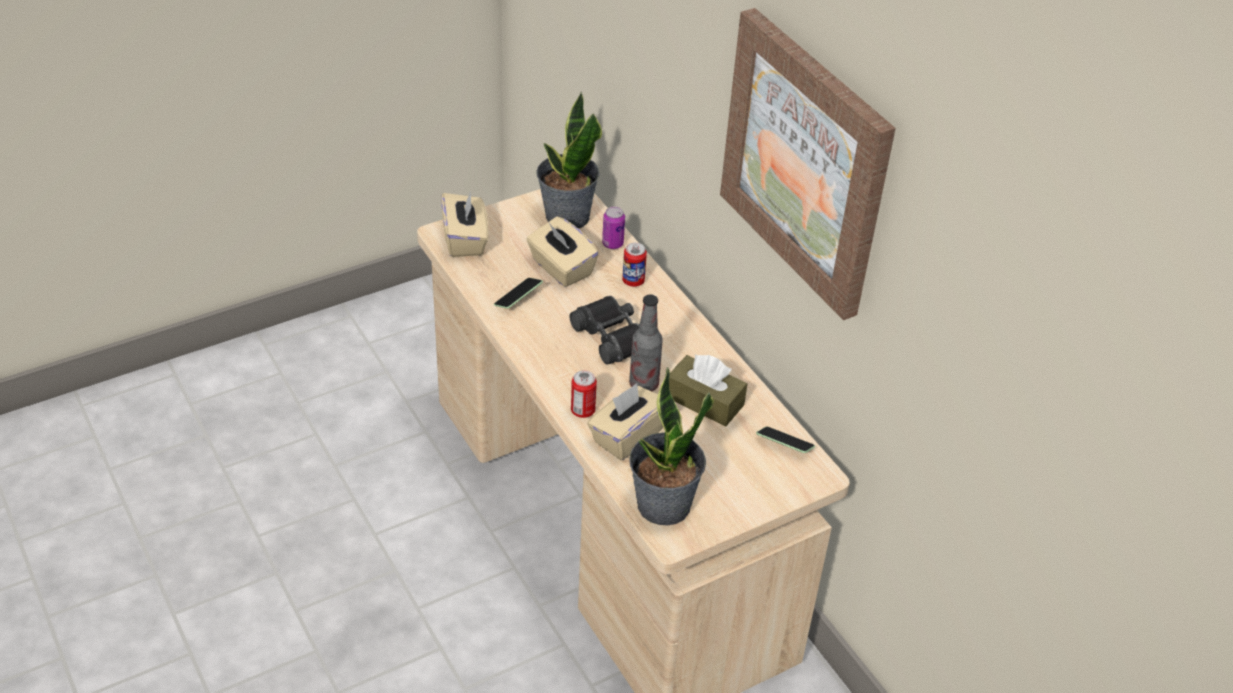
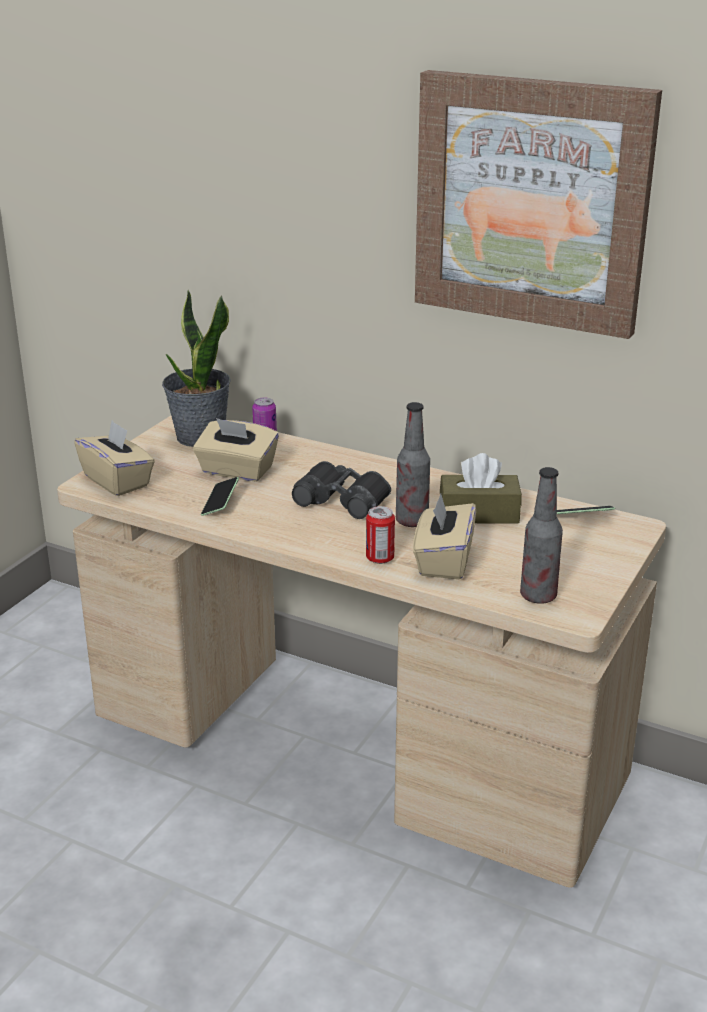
camera: 30 degrees left, 15 degrees down
(633, 281) = (314, 459): can -> none
(663, 505) = (538, 596): potted plant -> bottle

